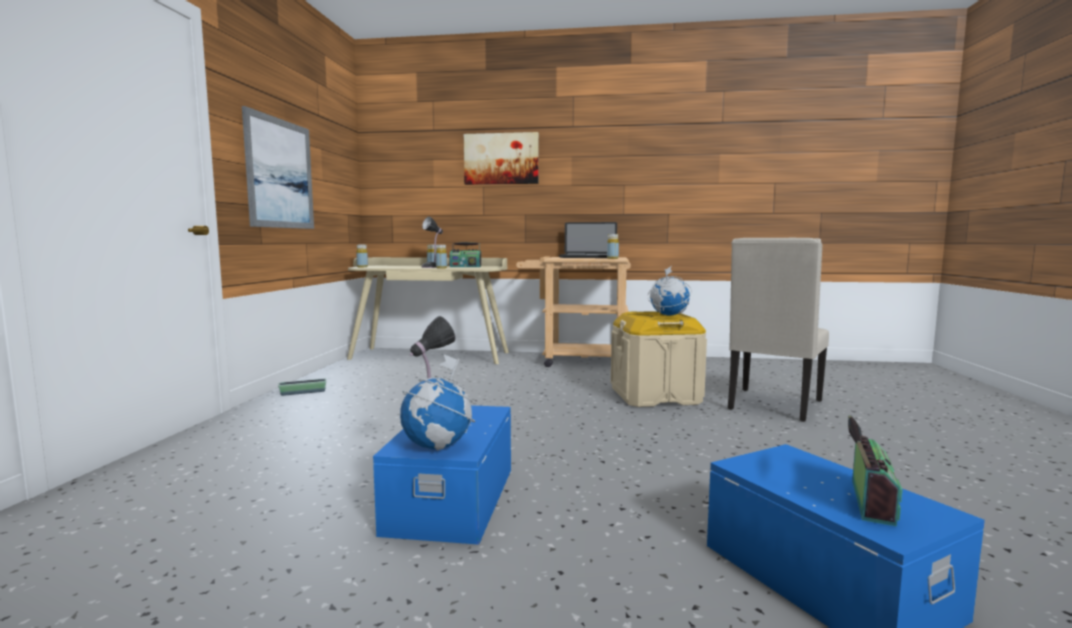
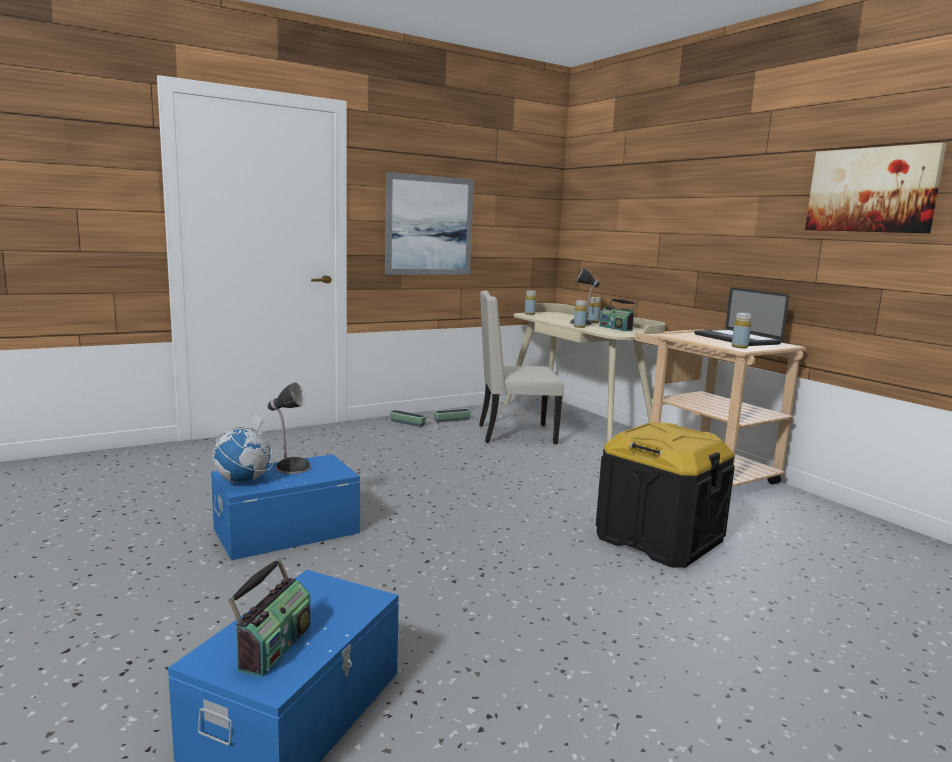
camera: 50 degrees right, 5 degrees up
(338, 380) = (452, 420): none -> planter
(501, 159) = (680, 199): picture -> picture (871, 190)
(655, 396) = (658, 539): beige storage box -> black storage box
(668, 315) = (678, 439): globe -> none
(773, 405) = (770, 614): beige chair -> beige chair (514, 434)
(869, 501) = (273, 646): radio -> radio turned 60 degrees counterclockwise

